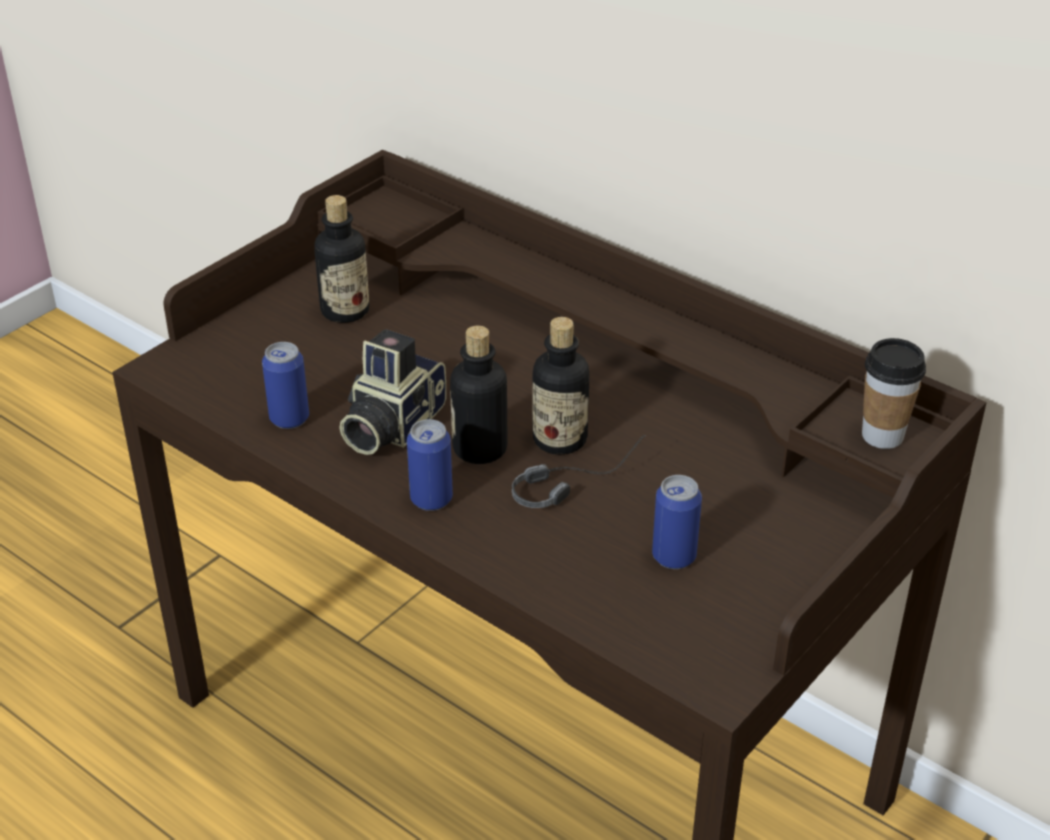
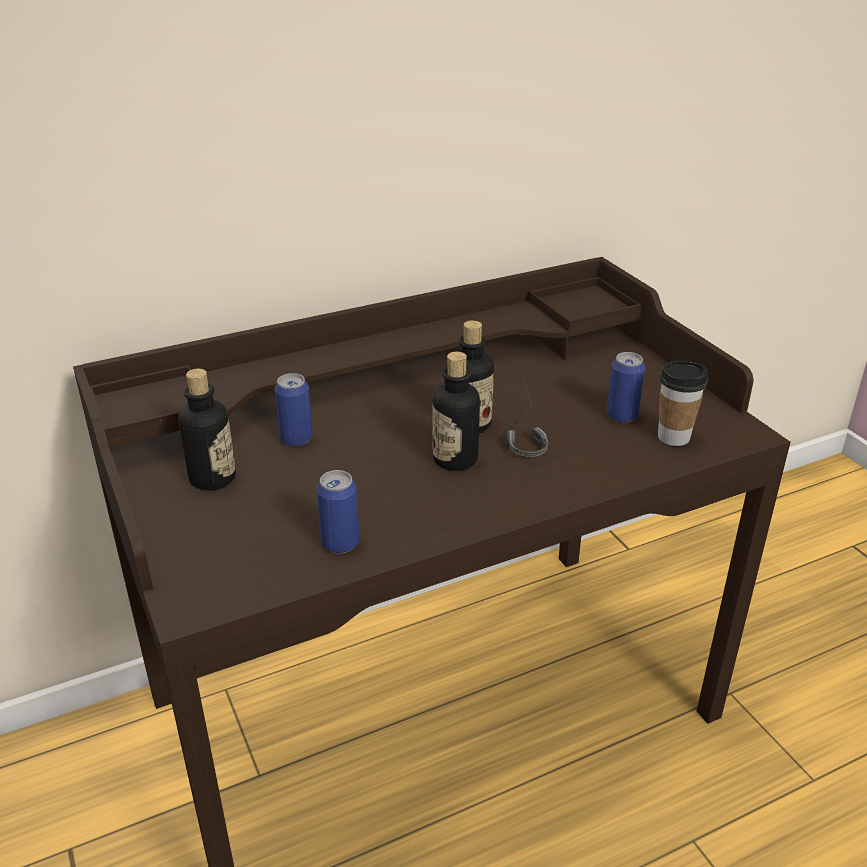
camera: 65 degrees left, 5 degrees down
(390, 425) = (393, 493): camera -> none
(431, 499) = (500, 496): can -> can (296, 439)
(882, 436) = (586, 302): cup -> cup (673, 437)

